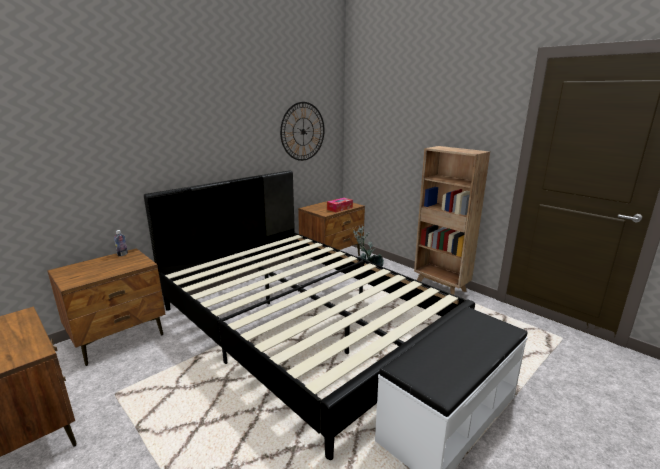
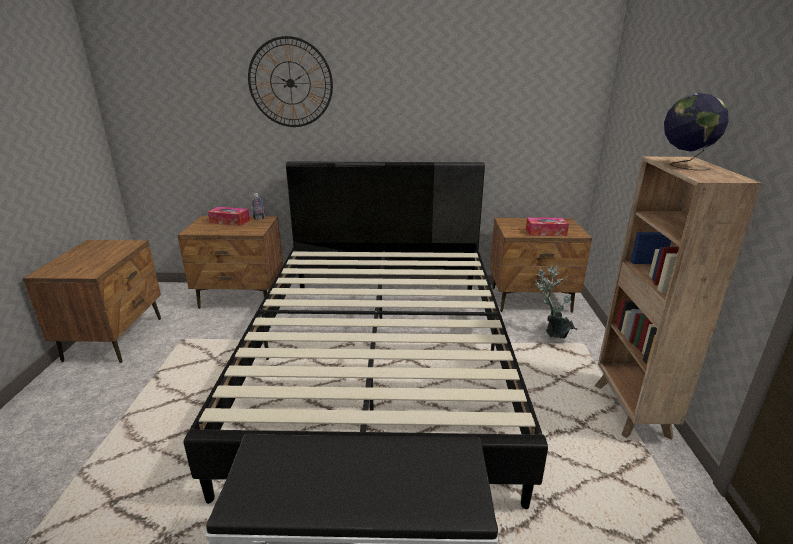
camera: 45 degrees right, 5 degrees up
(96, 264) = (230, 221): none -> tissue box
(303, 131) = (520, 109): wall clock -> wall clock (290, 83)
(450, 149) = (684, 165): none -> globe

